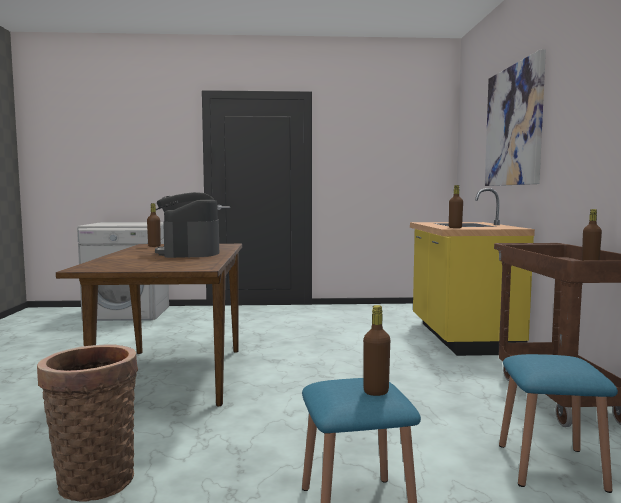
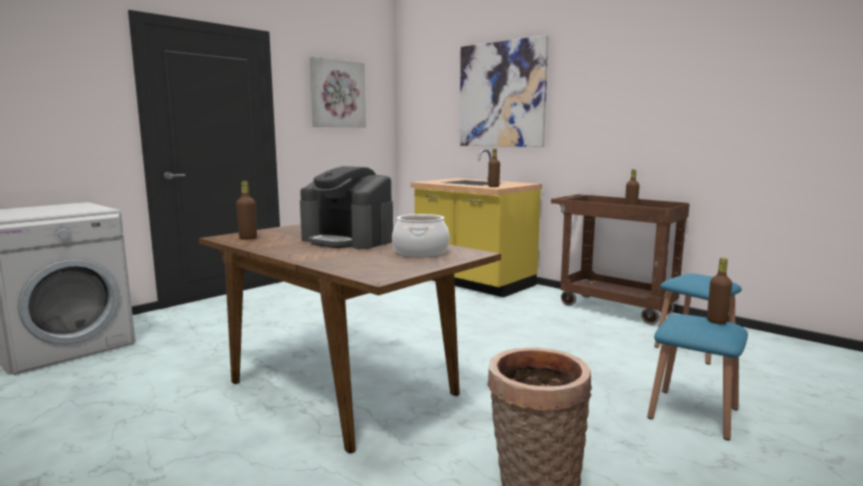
camera: 45 degrees left, 5 degrees up
(179, 263) = (421, 252): none -> cooking pot
(380, 139) = (337, 94): none -> picture

